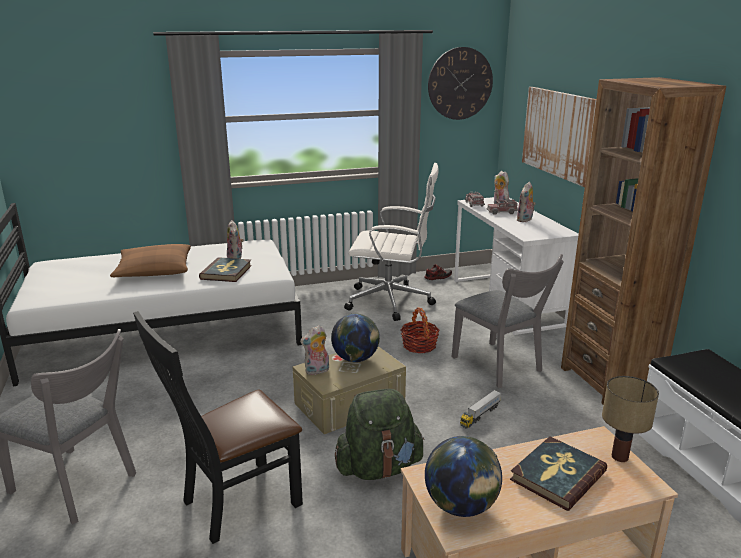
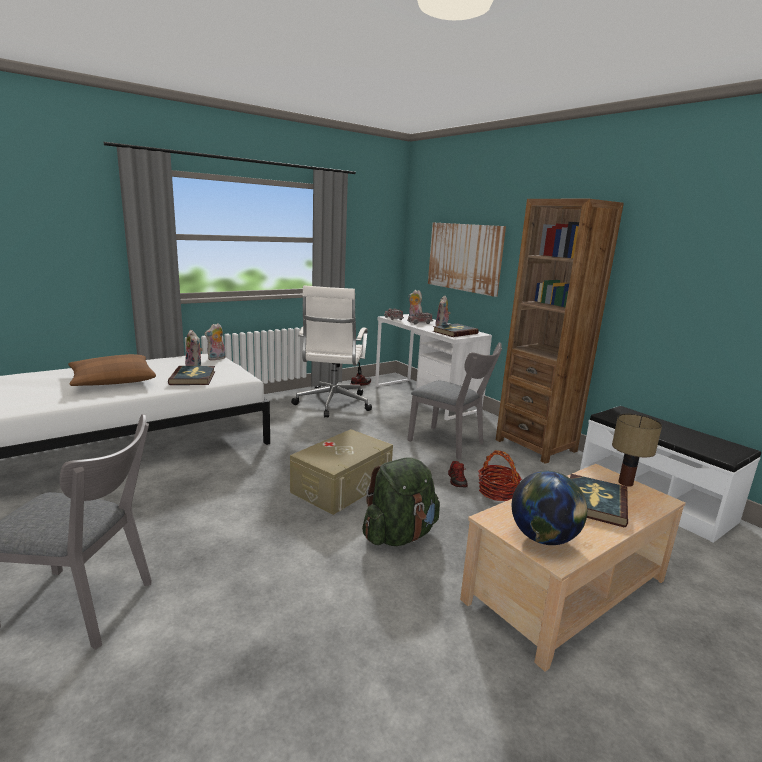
camera: 20 degrees left, 5 degrees down
(234, 504) = (278, 591): black chair -> none
(317, 371) = (316, 456): plush toy -> plush toy (216, 359)
(355, 359) = (345, 443): globe -> none
(391, 301) = (332, 404): white office chair -> white office chair turned 105 degrees clockwise
(419, 346) = (376, 435): basket -> basket (497, 492)
(460, 83) = (373, 220): wall clock -> none
(480, 415) = (457, 481): toy truck -> shoe
(534, 229) = (454, 332): none -> book

